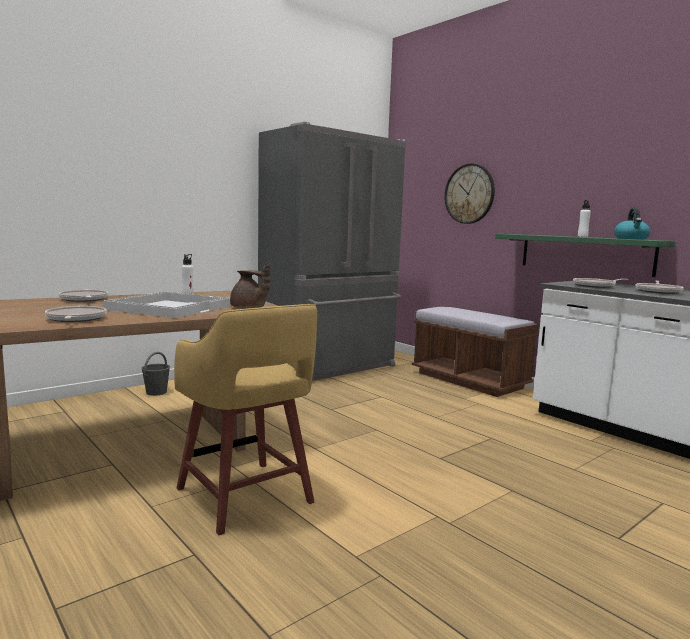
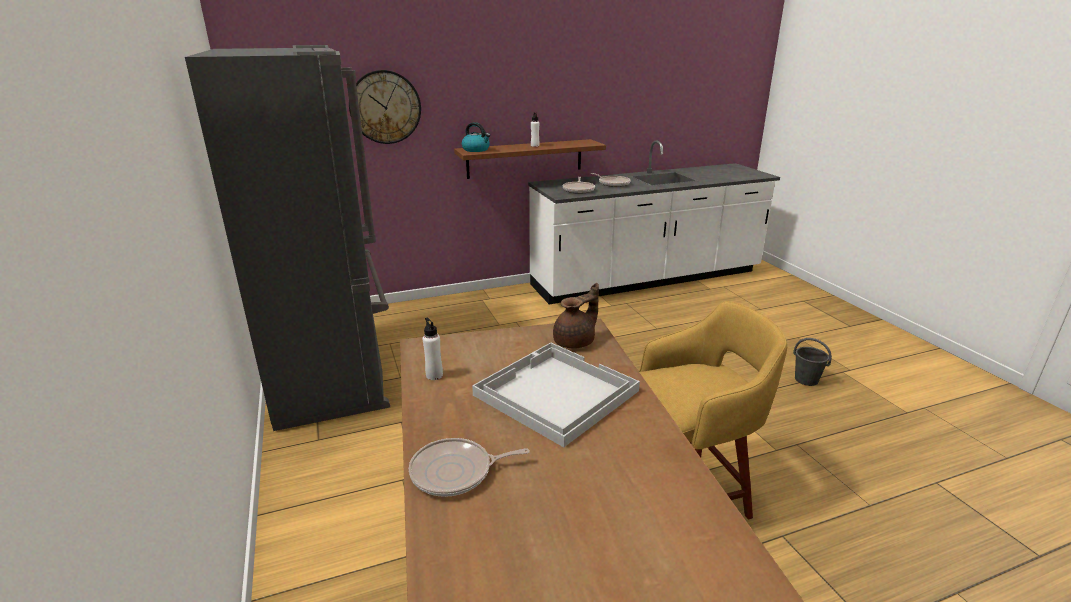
camera: 70 degrees left, 15 degrees up
(75, 319) = (648, 466): frying pan -> none
(156, 392) = (314, 556): grey bucket -> grey bucket (806, 380)
(469, 380) = (451, 307): brown bench -> none
(585, 254) = (525, 158): green shelf -> brown shelf
(631, 239) = (572, 143): kettle -> kettle (476, 150)

